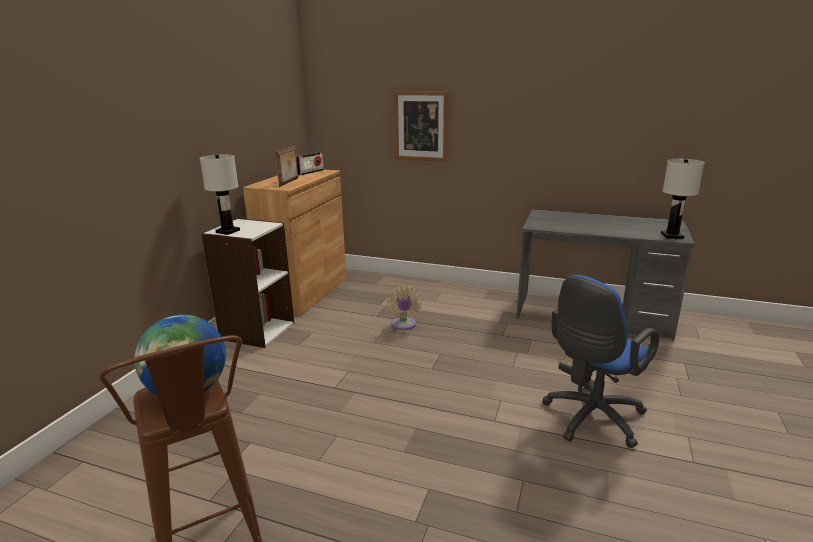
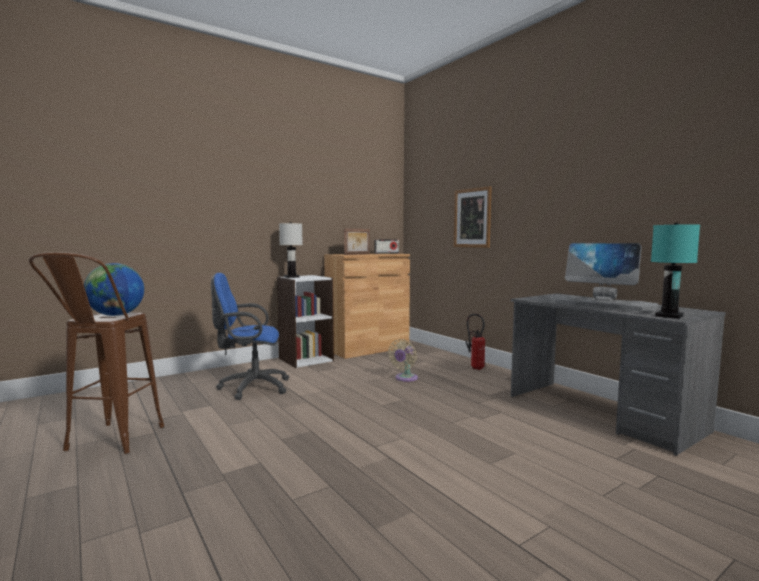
camera: 35 degrees right, 15 degrees down
(445, 291) = (475, 368): none -> fire extinguisher
(590, 419) = (460, 475): blue office chair -> blue office chair (250, 387)
(603, 225) = (602, 305): none -> monitor
(672, 236) = (668, 316): white table lamp -> turquoise table lamp

